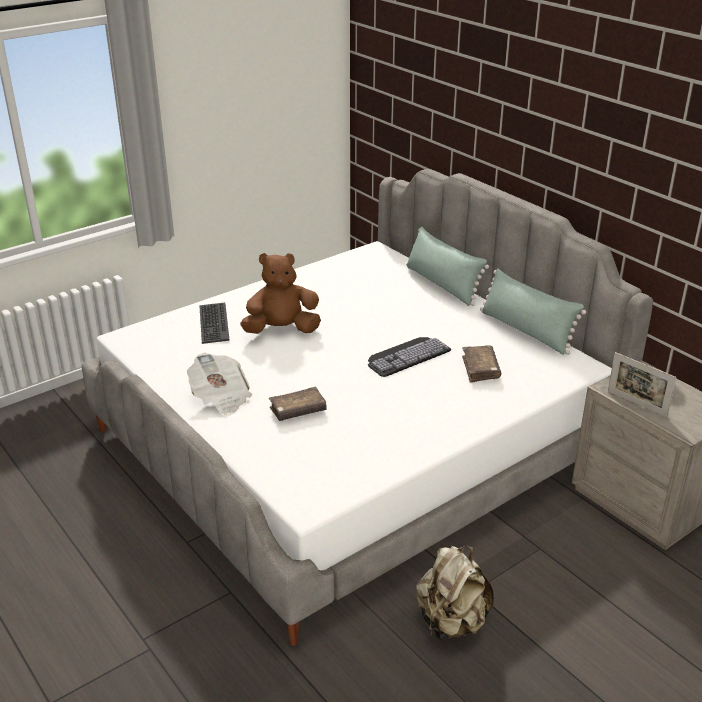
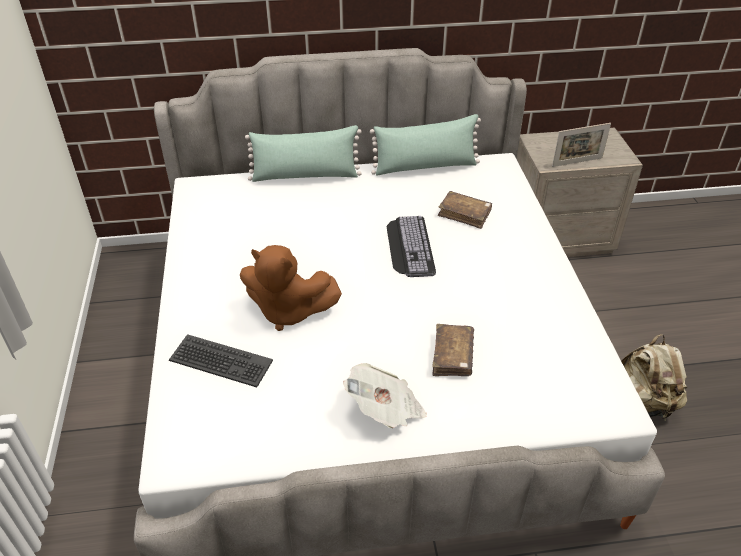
camera: 60 degrees left, 10 degrees up
(282, 330) = (288, 311): brown plush toy -> brown plush toy turned 90 degrees counterclockwise

